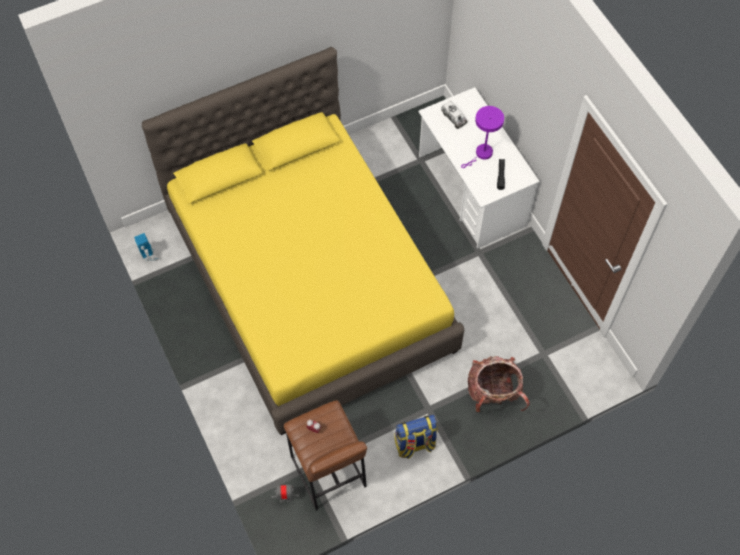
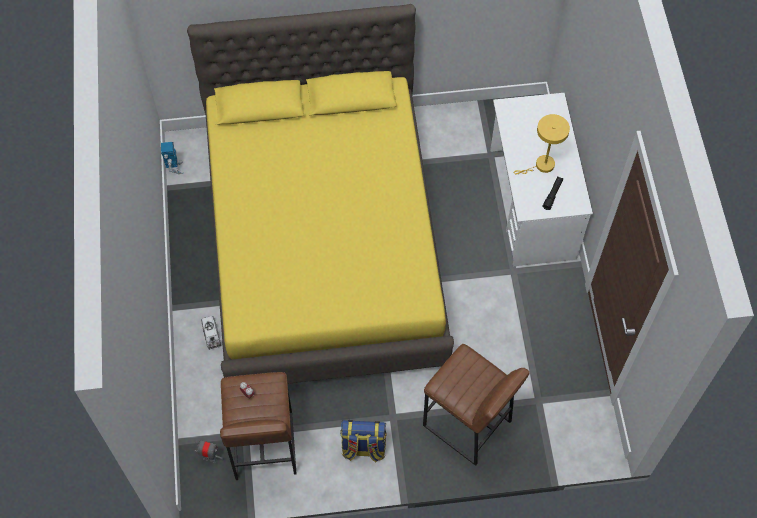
camera: 20 degrees right, 0 degrees up
(453, 118) = (527, 118): toy truck -> toy truck (211, 335)
(482, 154) = (541, 166): purple table lamp -> yellow table lamp
(494, 393) = (468, 424): backpack -> brown stool

